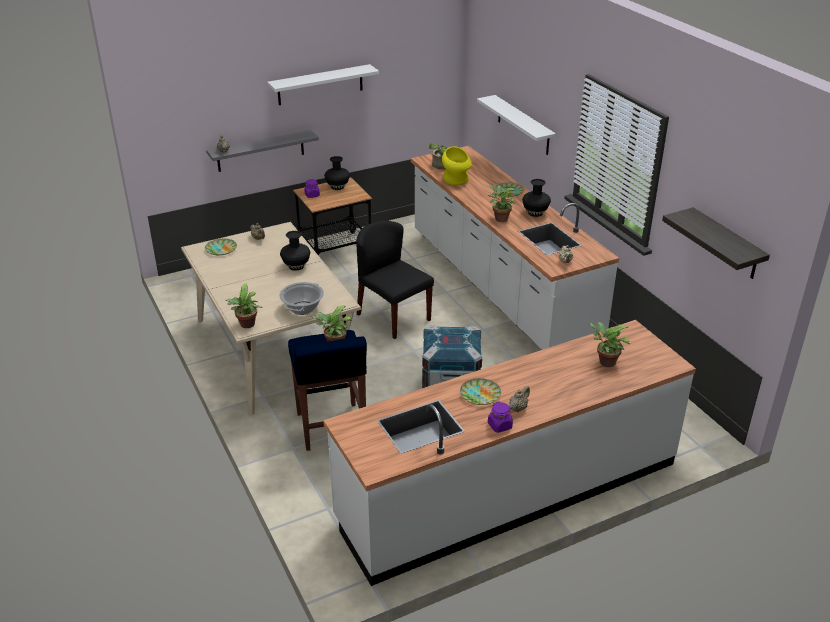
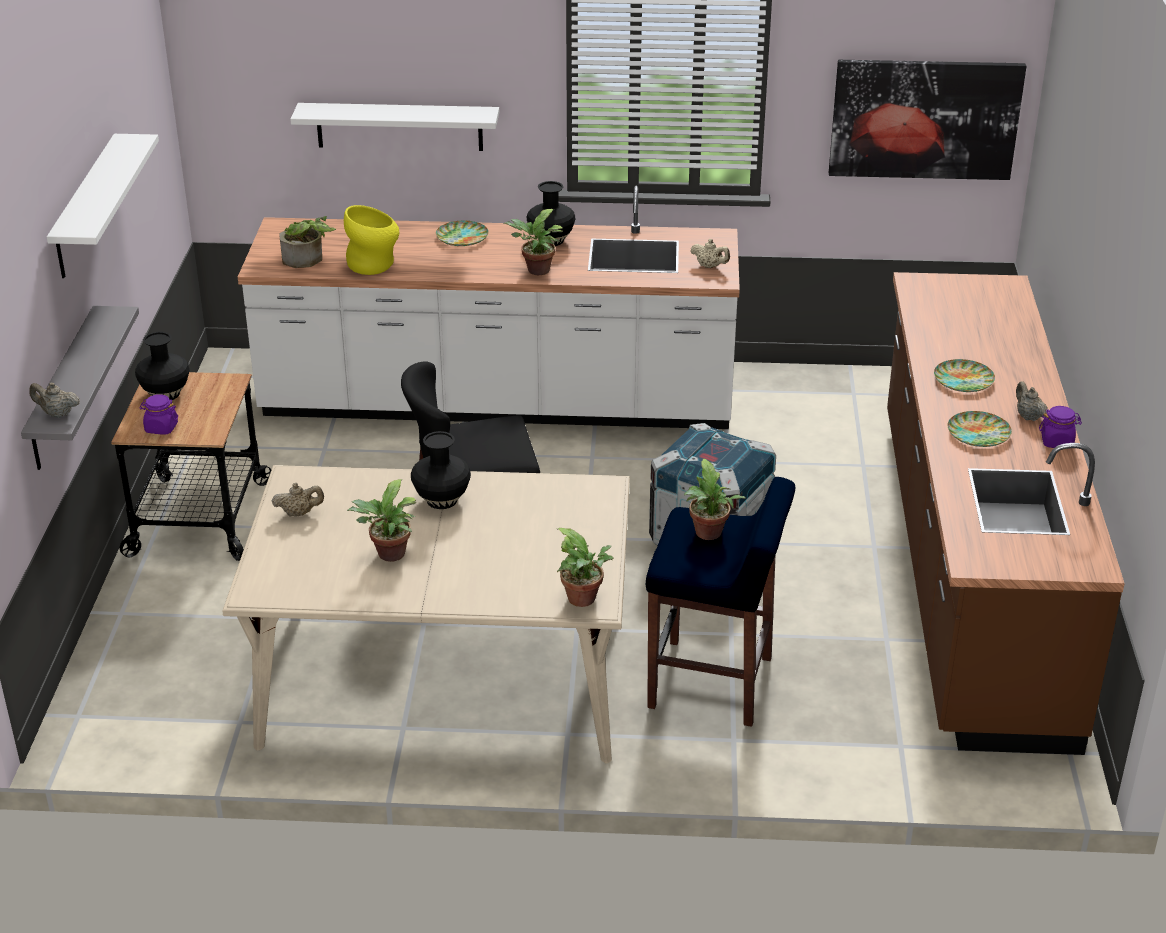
camera: 60 degrees left, 0 degrees up
(221, 249) = (290, 564): plate -> plate (963, 380)
(302, 308) = (584, 530): cooking pot -> none
(508, 491) = (969, 570): white counter -> brown counter
(605, 362) = (972, 325): potted plant -> potted plant (389, 555)
(726, 244) = (924, 119): shelf -> picture

